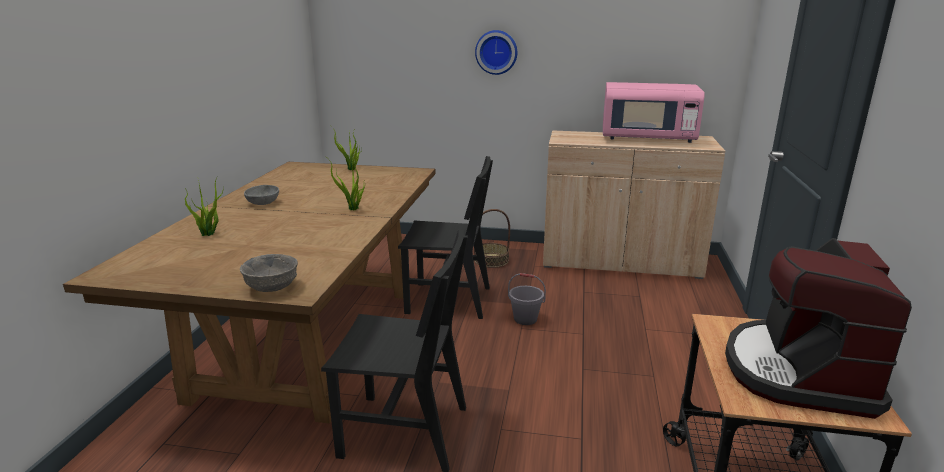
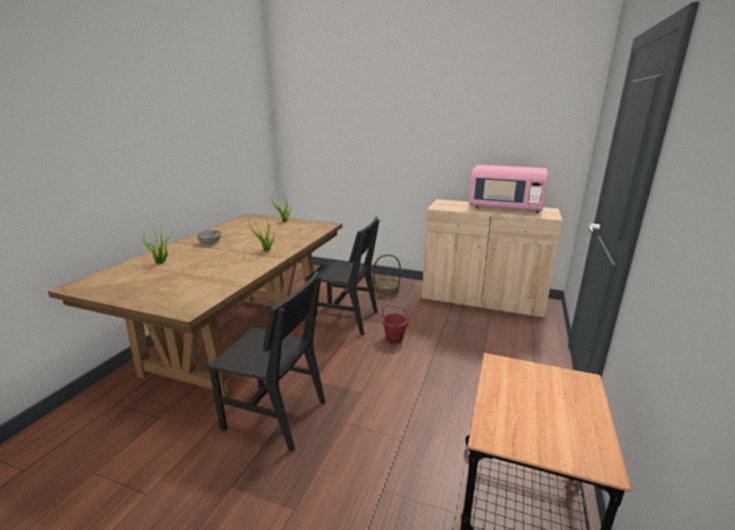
camera: 10 degrees right, 0 degrees up
(271, 288) = (172, 305): grey bowl -> none
(496, 52) = (397, 141): wall clock -> none
(525, 319) = (394, 338): grey bucket -> red bucket
(798, 372) = (551, 415): coffee machine -> none

